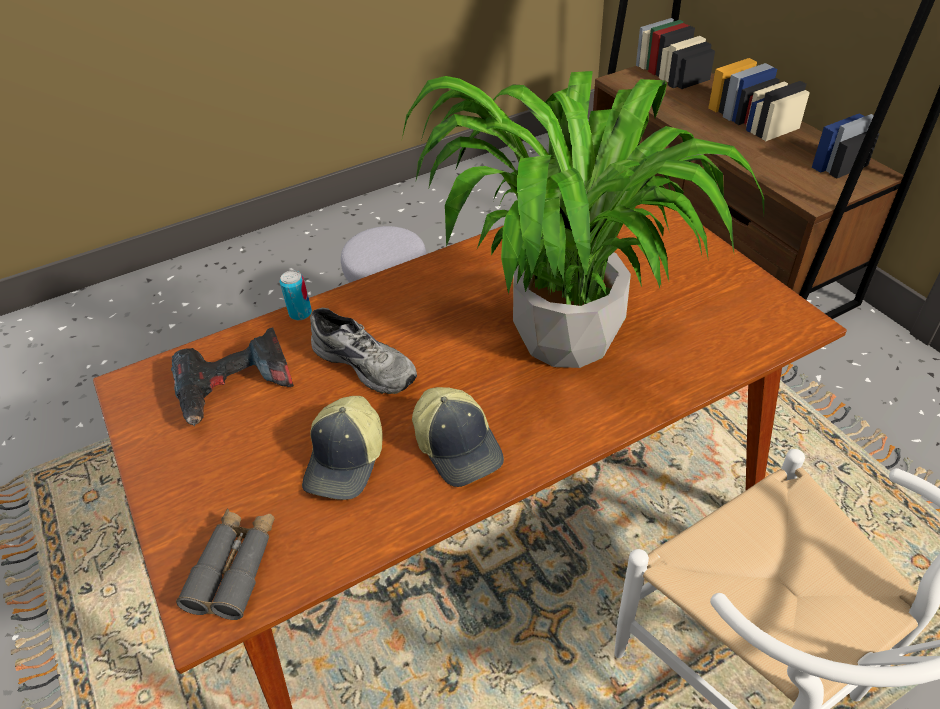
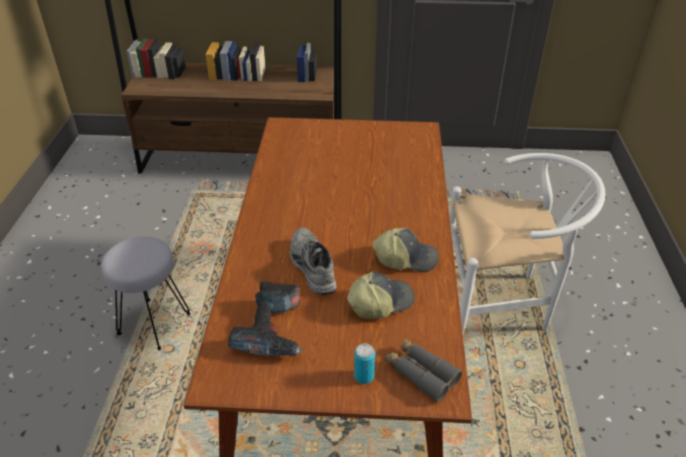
camera: 60 degrees left, 5 degrees down
(300, 313) = (234, 279): can -> can (364, 376)
(347, 460) = (379, 302): cap -> cap turned 75 degrees counterclockwise
(367, 363) = (310, 267): grey shoe -> grey shoe turned 90 degrees counterclockwise
(569, 336) = (365, 191): potted plant -> none

